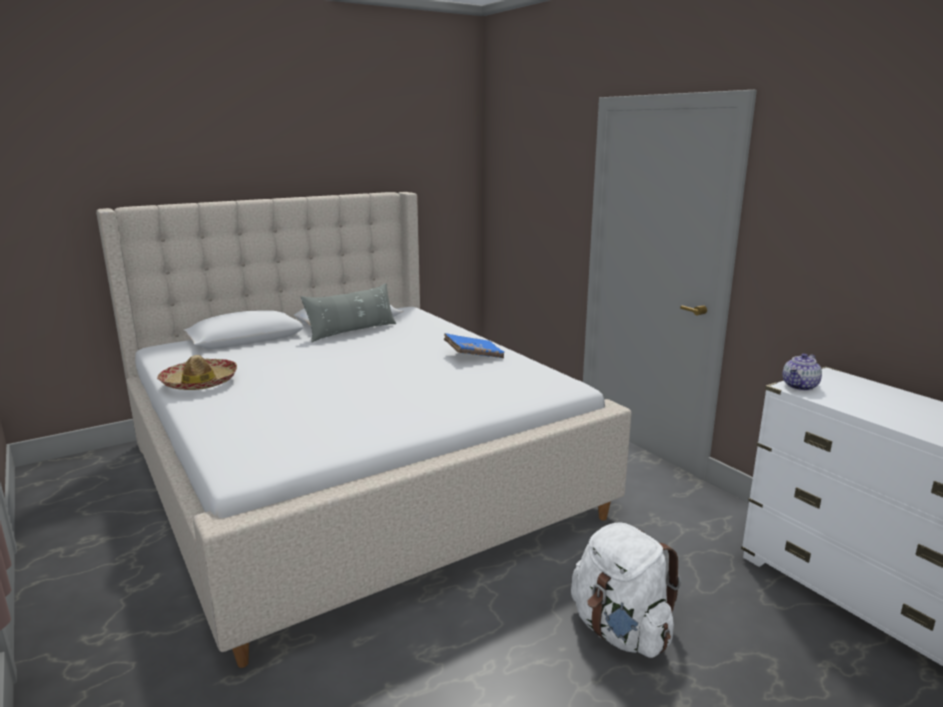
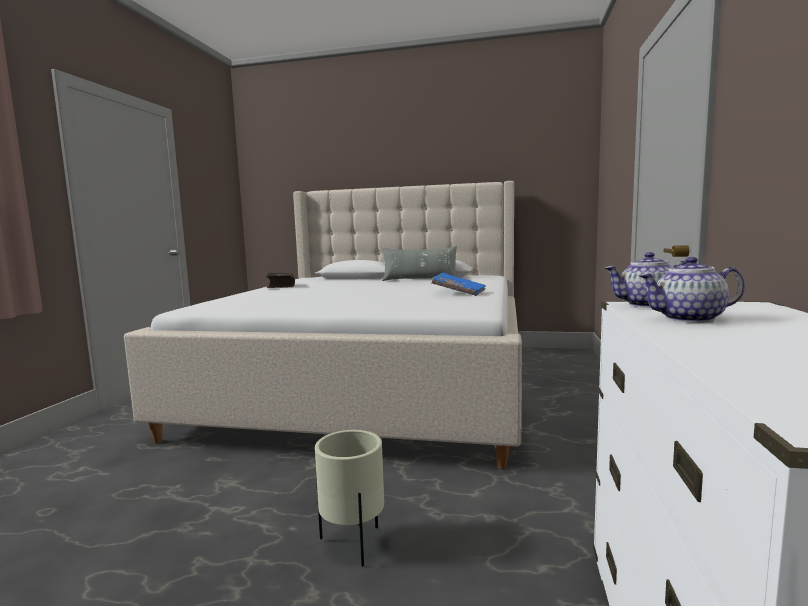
camera: 45 degrees right, 10 degrees down
(200, 382) = (280, 286): hat -> book
(620, 631) = (353, 544): white backpack -> beige planter
(851, 400) = (688, 319): none -> teapot

